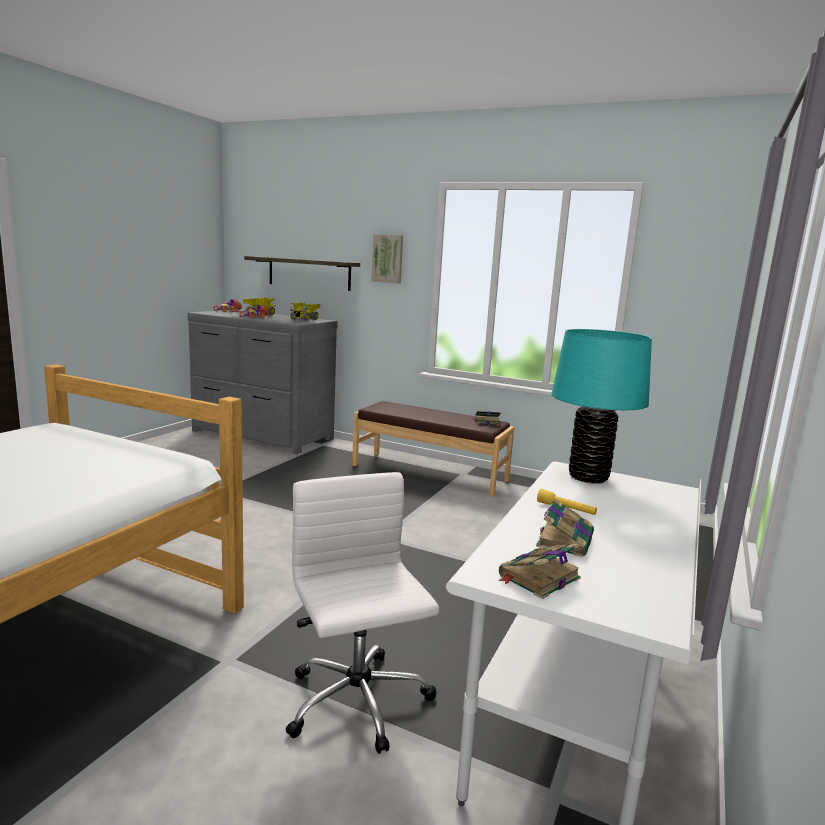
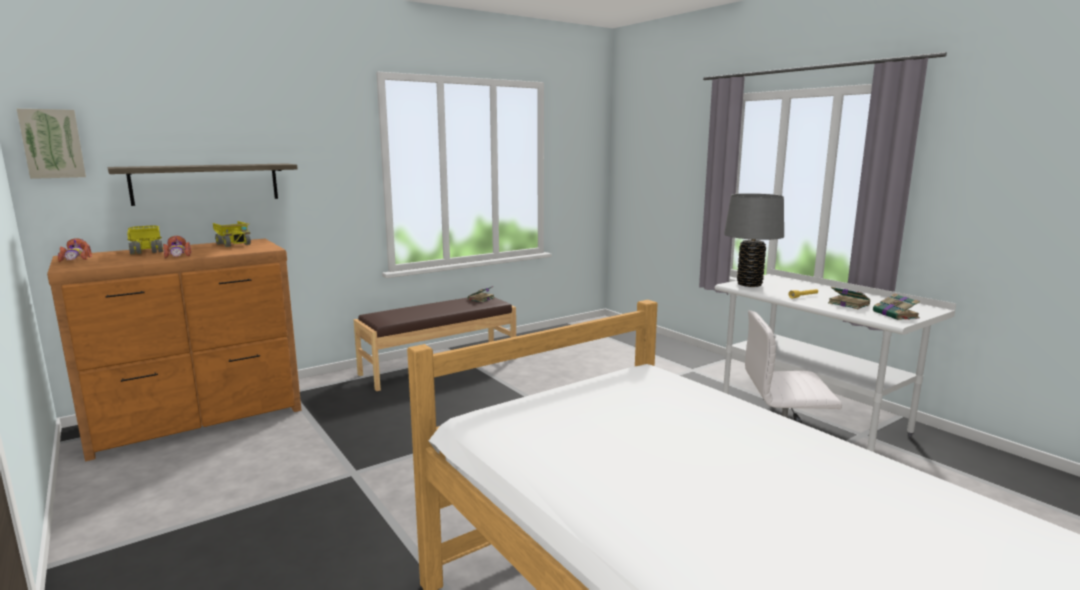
camera: 60 degrees left, 0 degrees up
(261, 435) = (197, 418): grey dresser -> brown dresser
(388, 258) = (325, 156): picture -> picture (52, 143)
(588, 477) = (749, 284): turquoise table lamp -> grey table lamp

